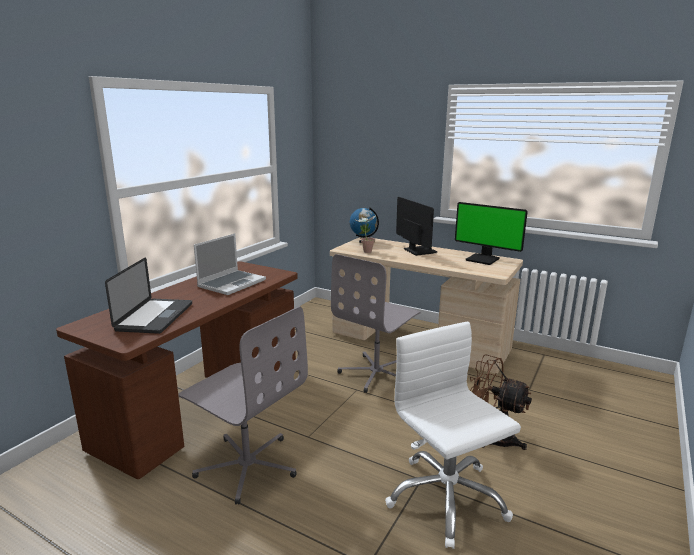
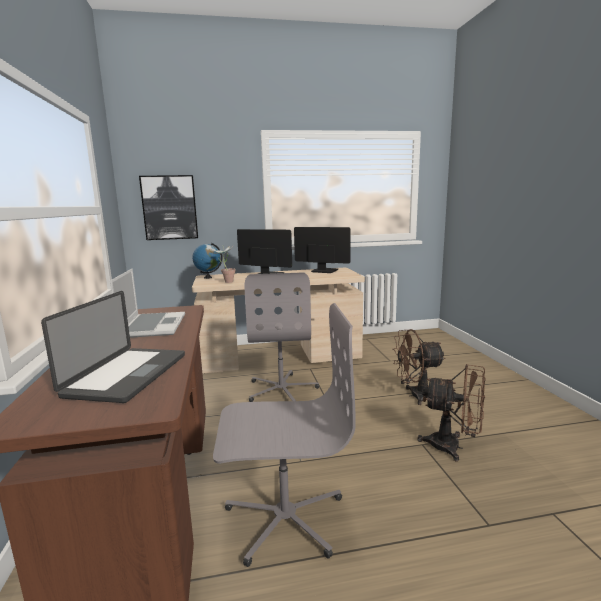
camera: 40 degrees left, 5 degrees down
(155, 317) = (128, 375): laptop -> laptop turned 45 degrees clockwise
(352, 164) = (170, 207): none -> picture
(446, 498) = (453, 447): white office chair -> brown fan
(483, 259) = (323, 271): monitor -> monitor turned 150 degrees counterclockwise

